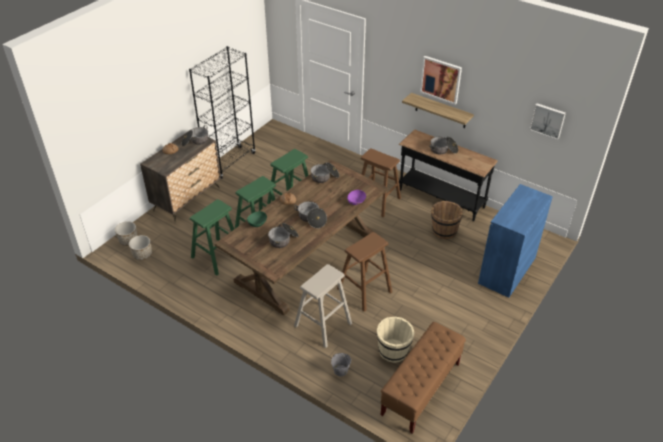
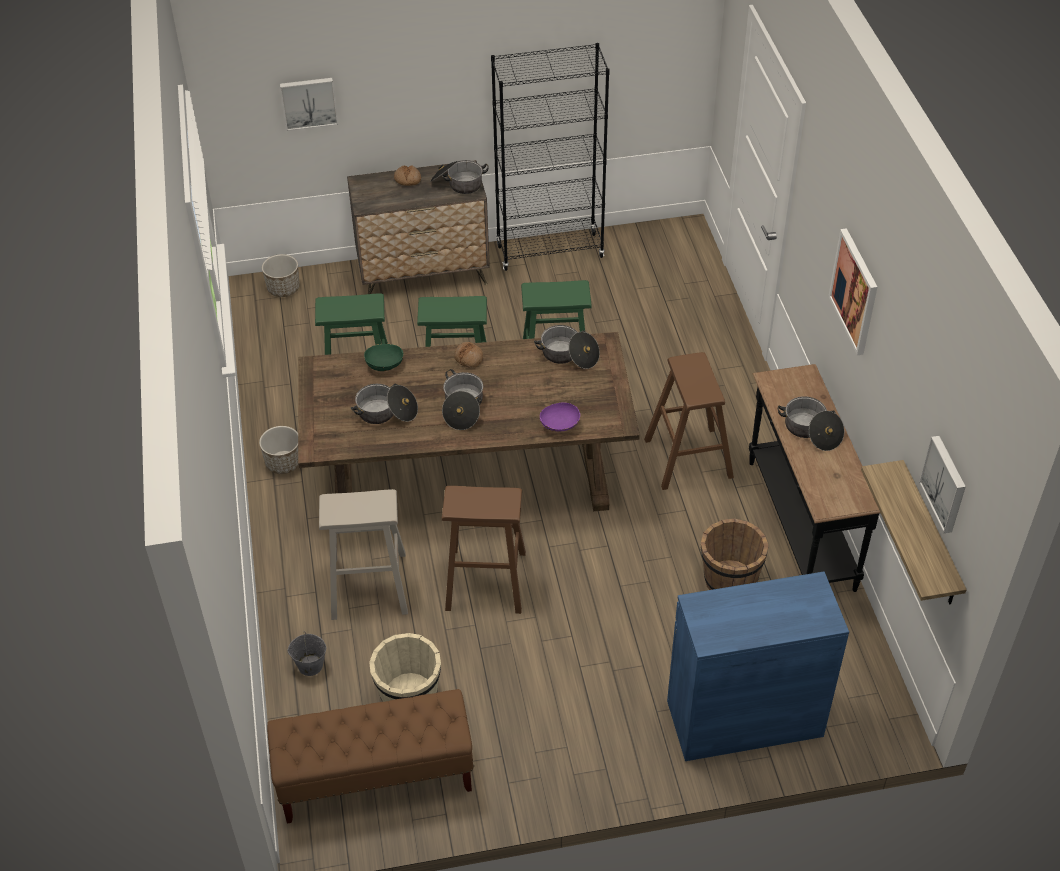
camera: 45 degrees right, 5 degrees up
(115, 129) = (309, 102): none -> picture
(142, 255) = (276, 321): planter -> planter (283, 463)
(440, 111) = (847, 354): shelf -> shelf (929, 536)

